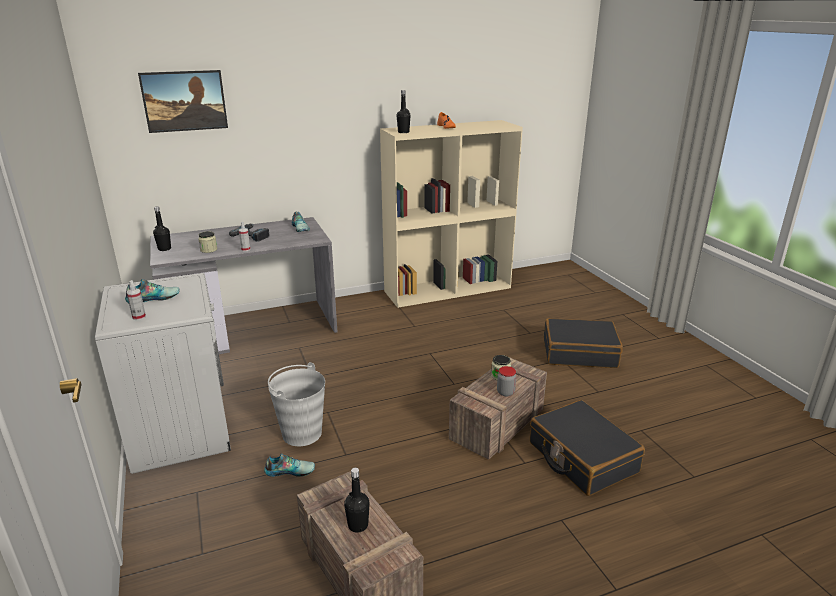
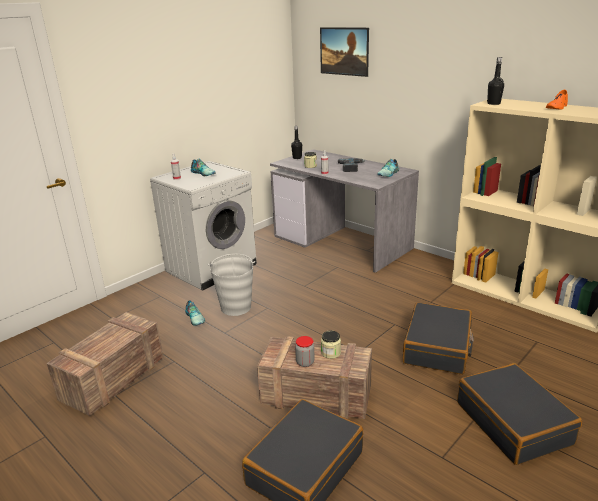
camera: 65 degrees right, 0 degrees up
(358, 525) = (103, 342): black bottle -> none
(479, 347) = (437, 348): none -> black suitcase

